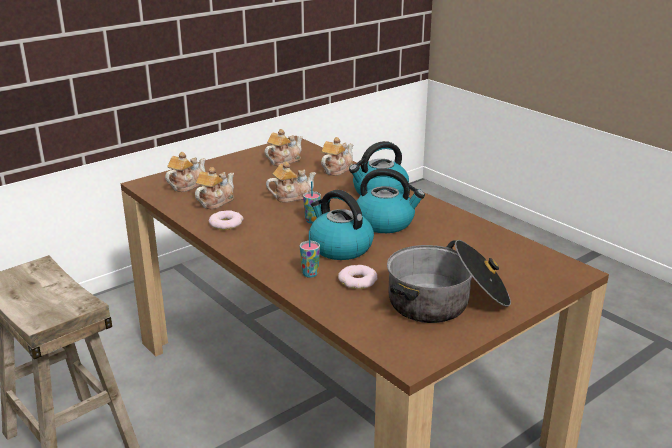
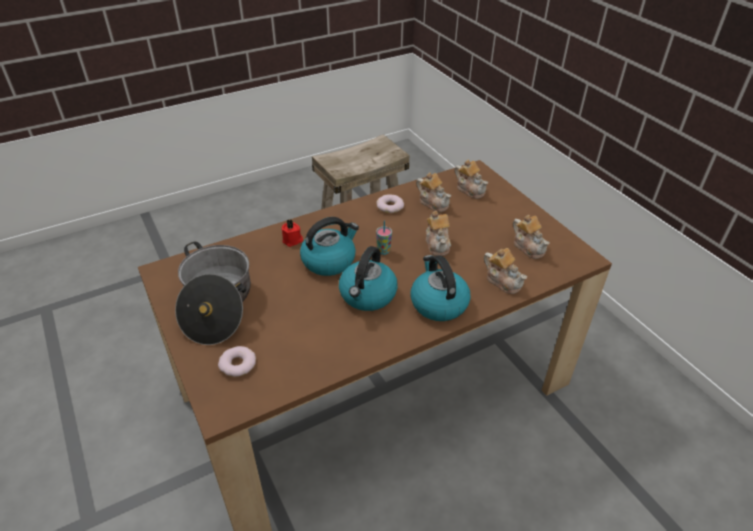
camera: 100 degrees right, 15 degrees up
(310, 274) = (293, 240): cup -> red candle
(358, 281) = (271, 263): donut -> donut (237, 364)

